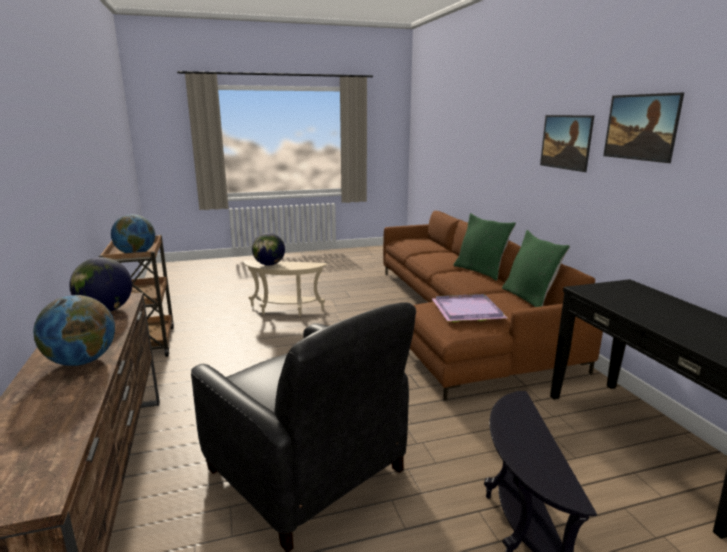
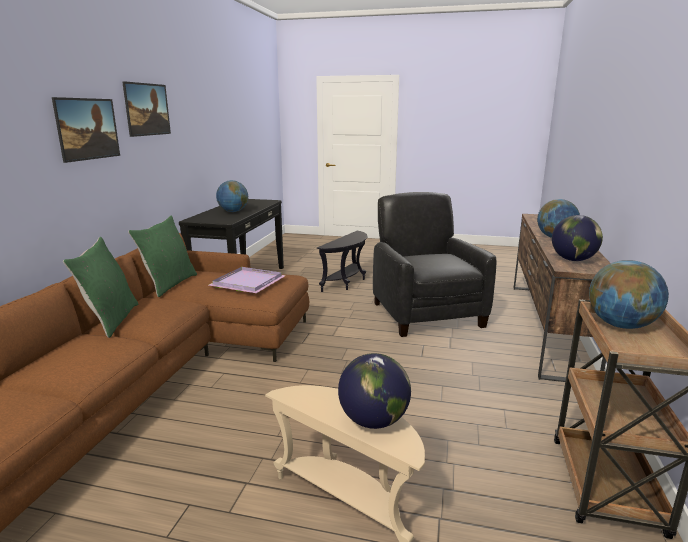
camera: 150 degrees left, 0 degrees up
(659, 312) = (233, 211): none -> globe

